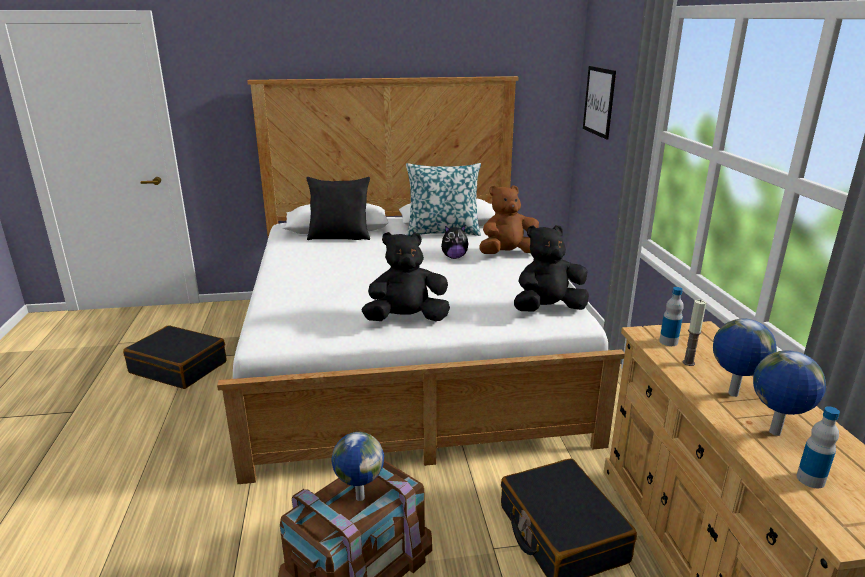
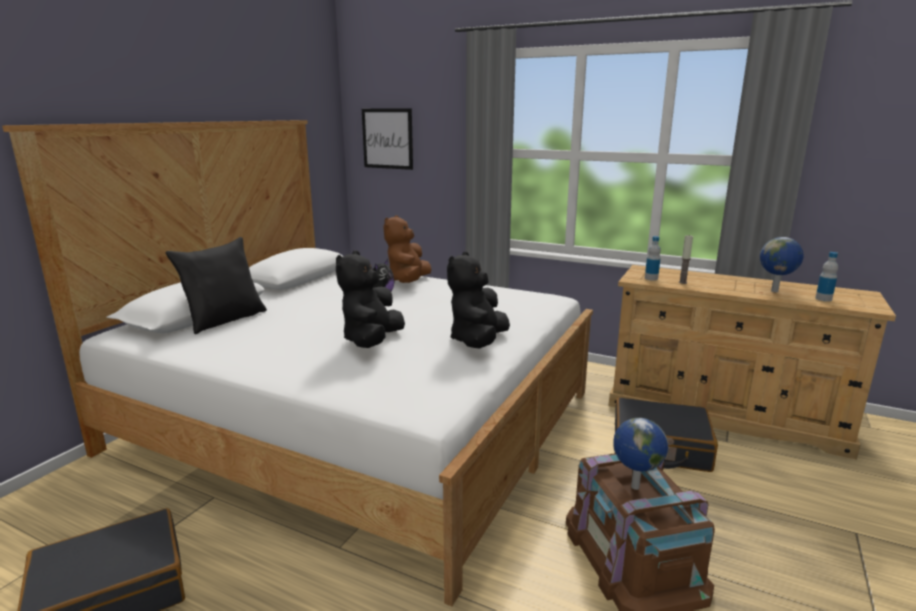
camera: 55 degrees left, 5 degrees down
(443, 232) = (314, 285): pillow -> none
(548, 309) = (528, 299): black plush toy -> black plush toy (372, 341)
(732, 394) = (728, 286): globe -> none

